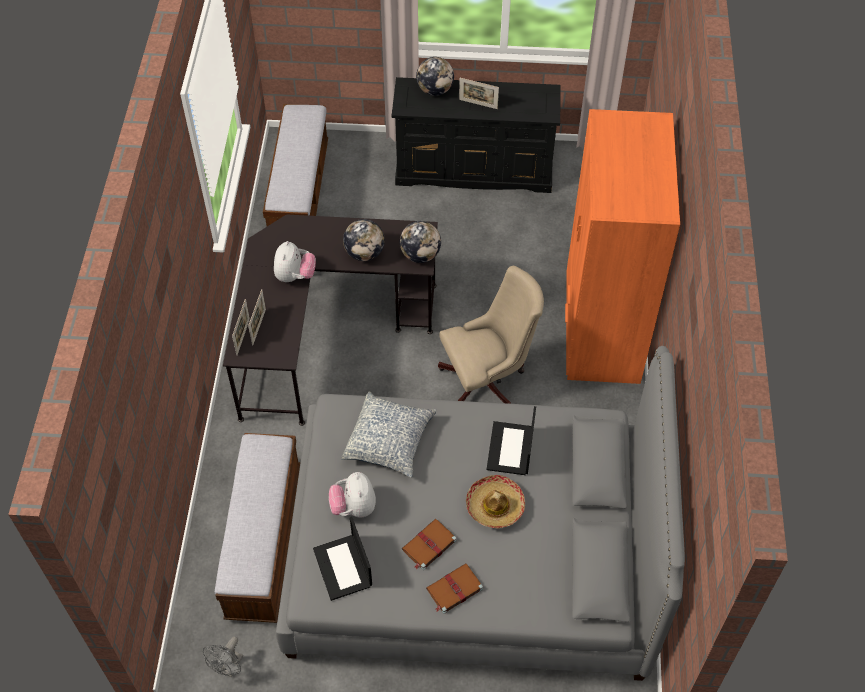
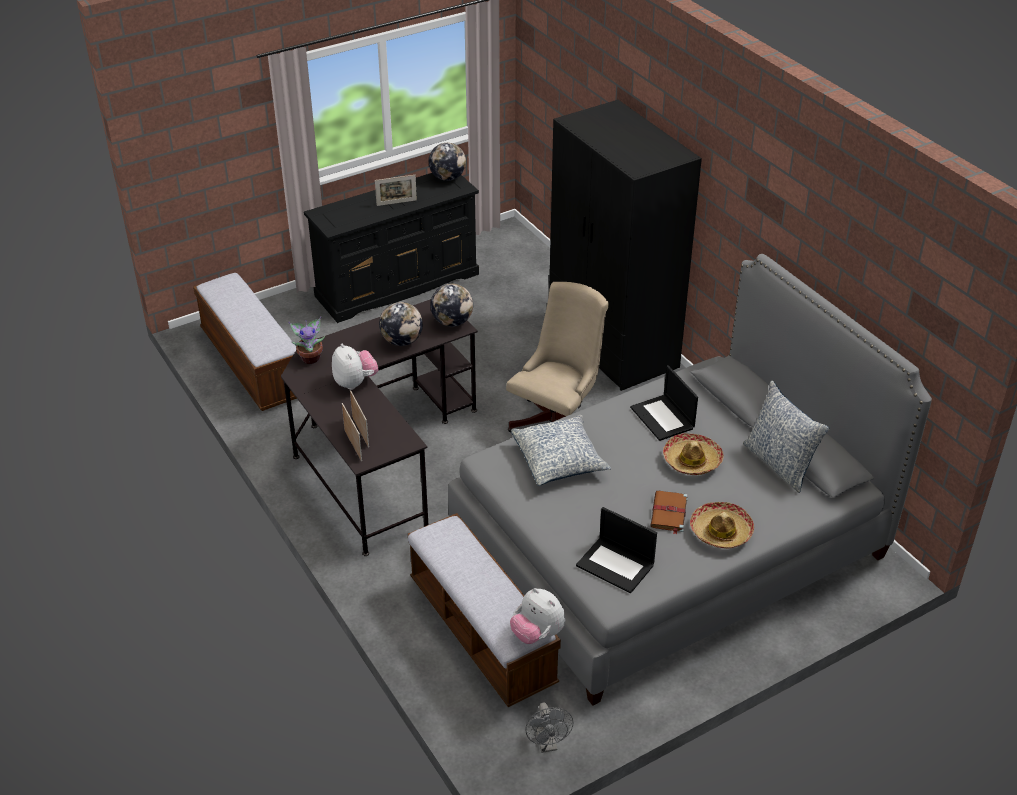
camera: 35 degrees left, 15 degrees down
(283, 232) = (310, 357): none -> potted plant
(354, 507) = (578, 520): plush toy -> plush toy (537, 634)
(435, 90) = (348, 207): globe -> globe (447, 178)
(454, 589) = (721, 532): brown book -> hat
(566, 554) = (779, 464): none -> pillow
(601, 328) = (612, 345): orange wardrobe -> black wardrobe

